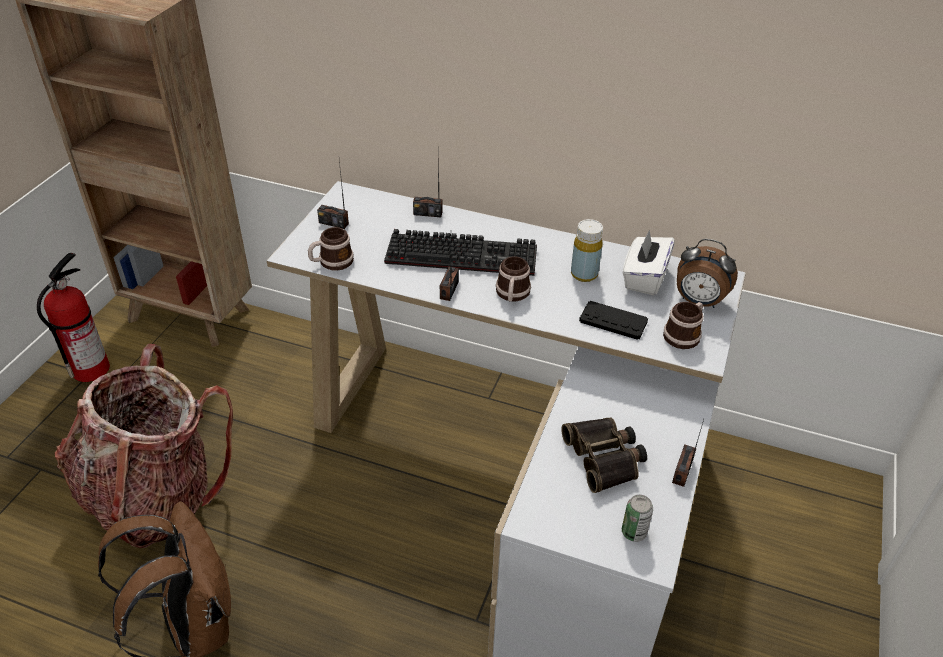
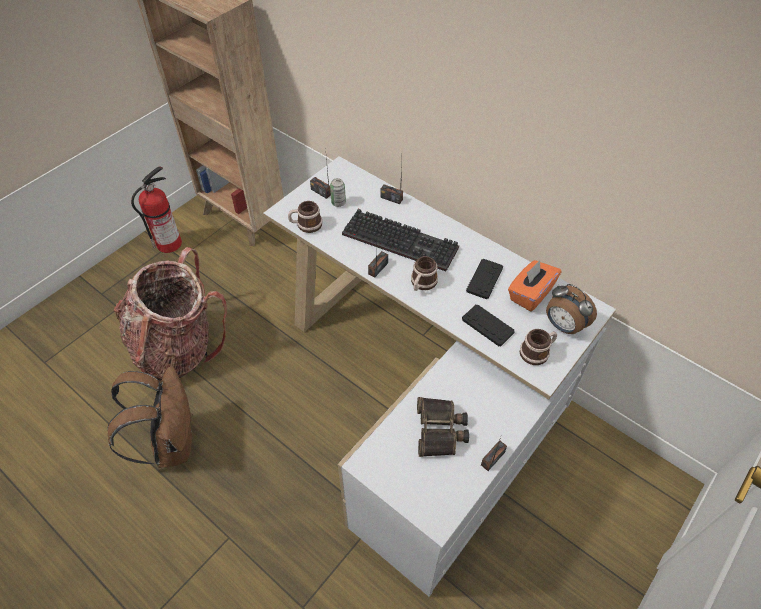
camera: 20 degrees right, 10 degrees up
(584, 274) = (484, 279): yellow bottle -> black game controller
(634, 532) = (434, 495): can -> can (338, 203)
(644, 278) = (530, 294): white tissue box -> orange tissue box

